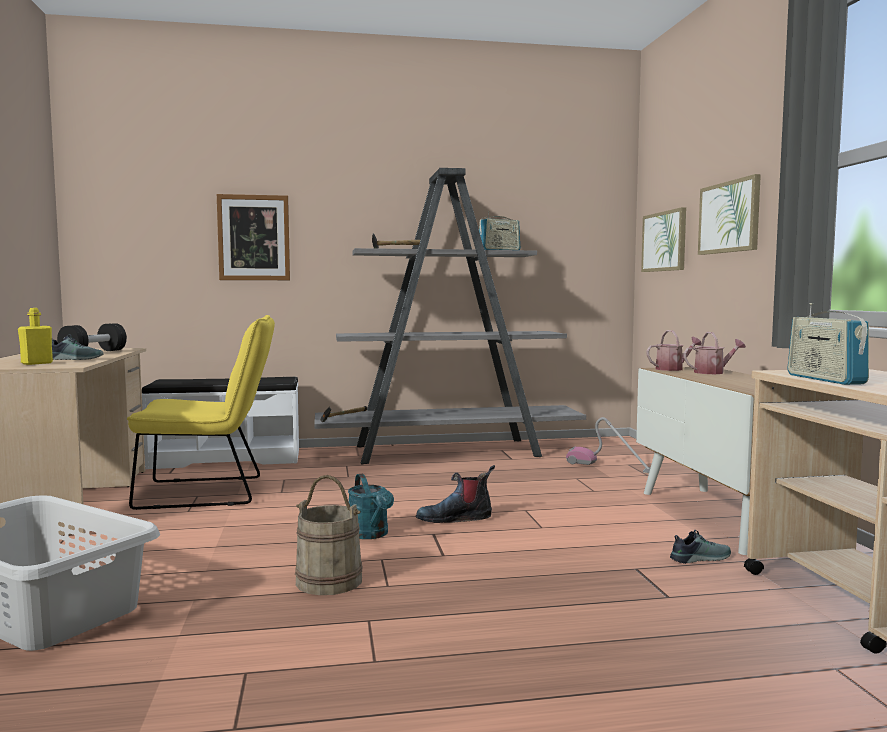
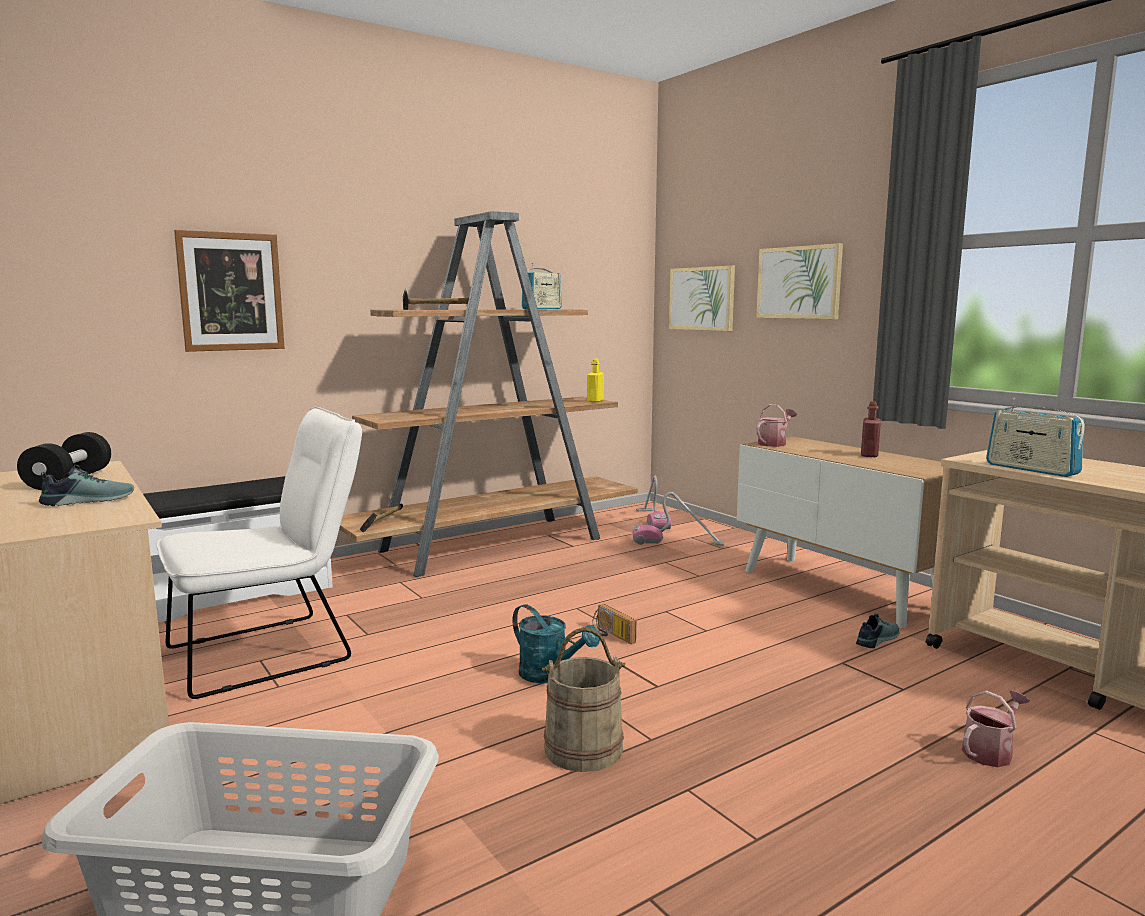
camera: 25 degrees left, 5 degrees up
(37, 363) = (51, 518): yellow bottle -> yellow bottle (595, 401)
(210, 492) = (272, 651): yellow chair -> white chair
(449, 451) = (495, 544): grey bookcase -> brown bookcase
(455, 518) = (611, 635): boot -> radio
(610, 449) = (652, 520): none -> vacuum cleaner
(713, 372) = (819, 446): watering can -> watering can (990, 751)
(747, 379) = (869, 455): none -> red bottle

